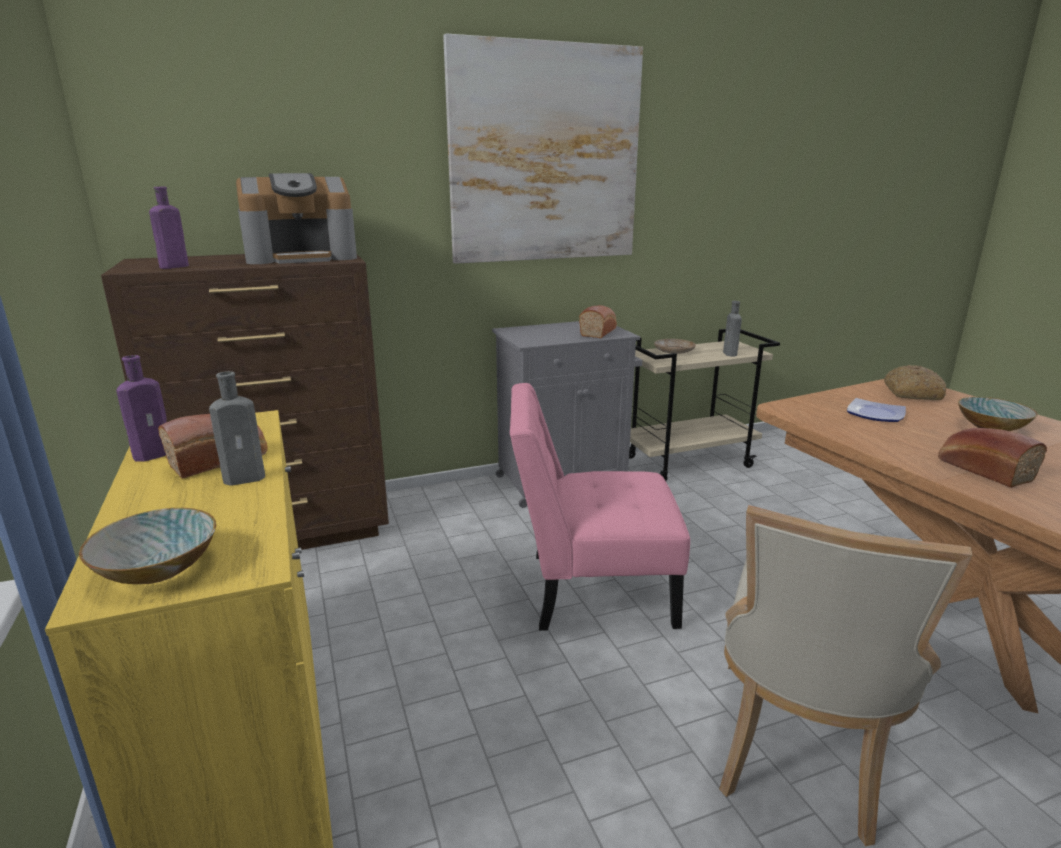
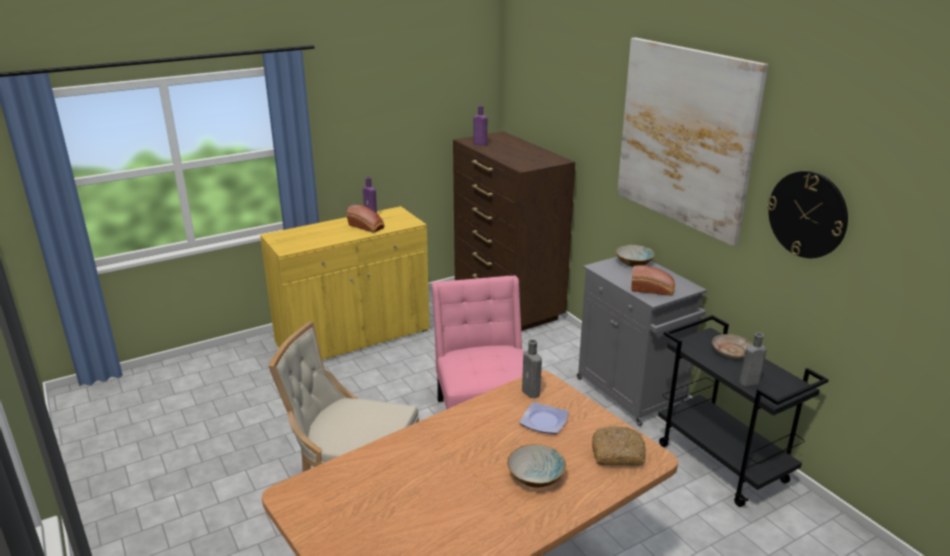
camera: 80 degrees right, 5 degrees up
(159, 568) = (287, 238): bowl -> bowl (634, 263)
(247, 478) = (351, 235): grey bottle -> grey bottle (531, 393)
(302, 257) = (528, 158): coffee machine -> none
(688, 461) = (723, 463): beige cart -> black cart
(694, 192) = (807, 214): none -> wall clock
(981, 469) = (440, 446): bread -> none

